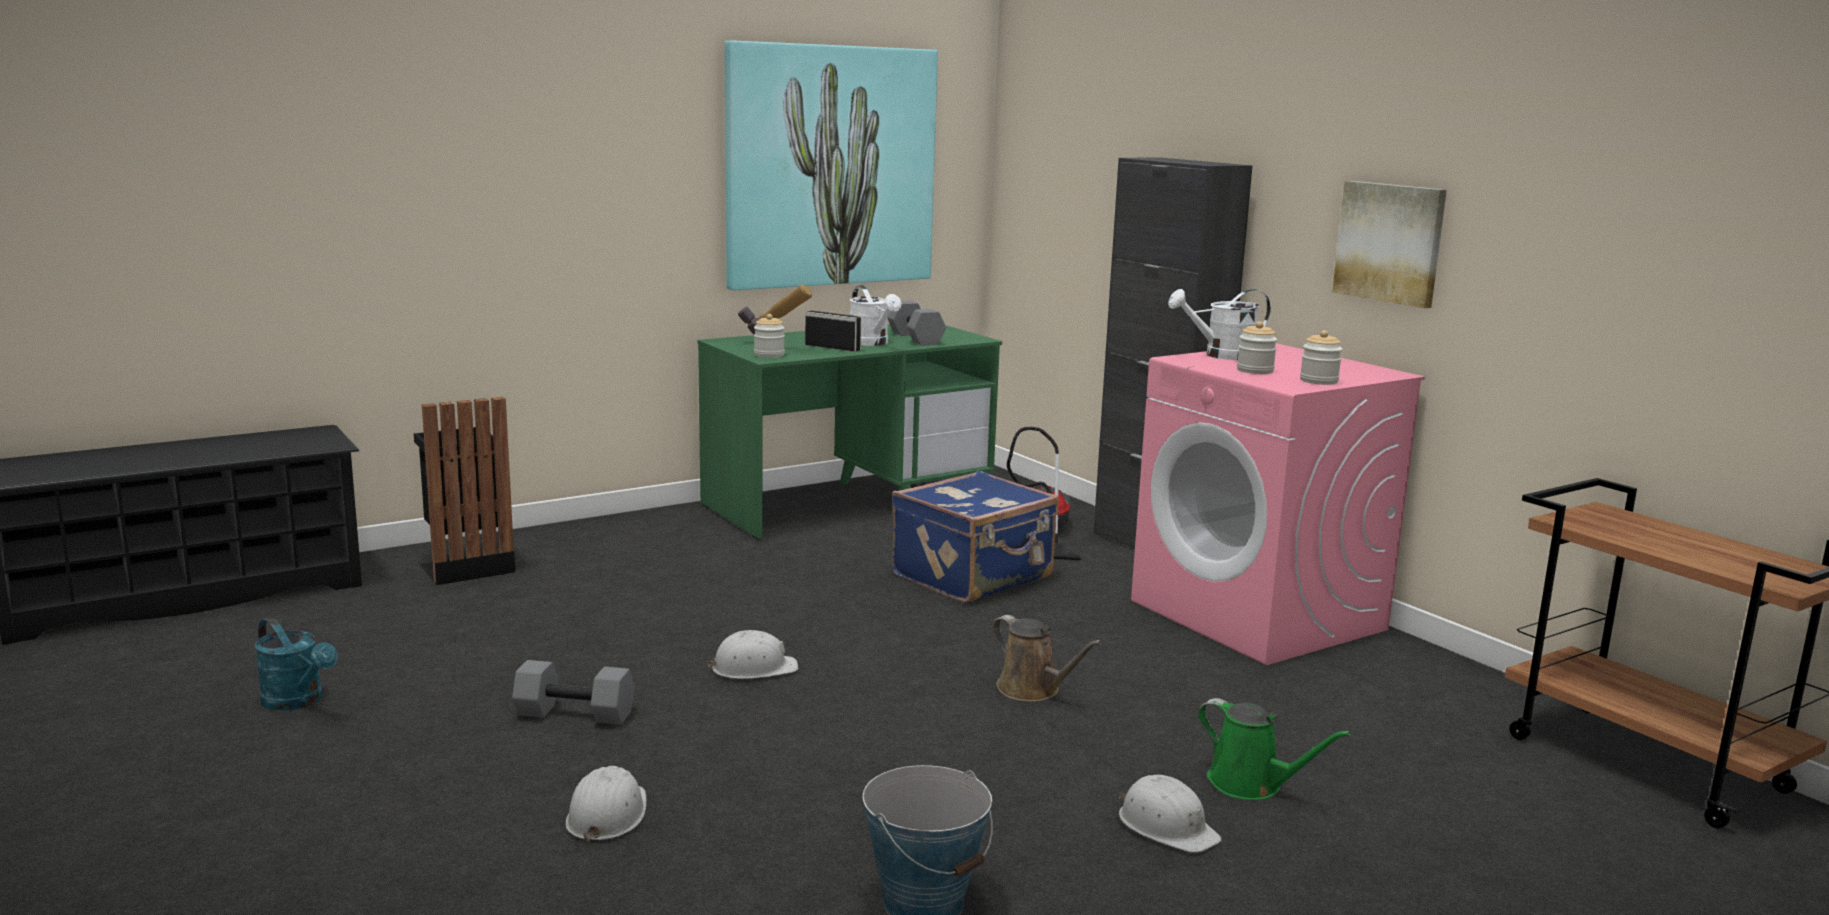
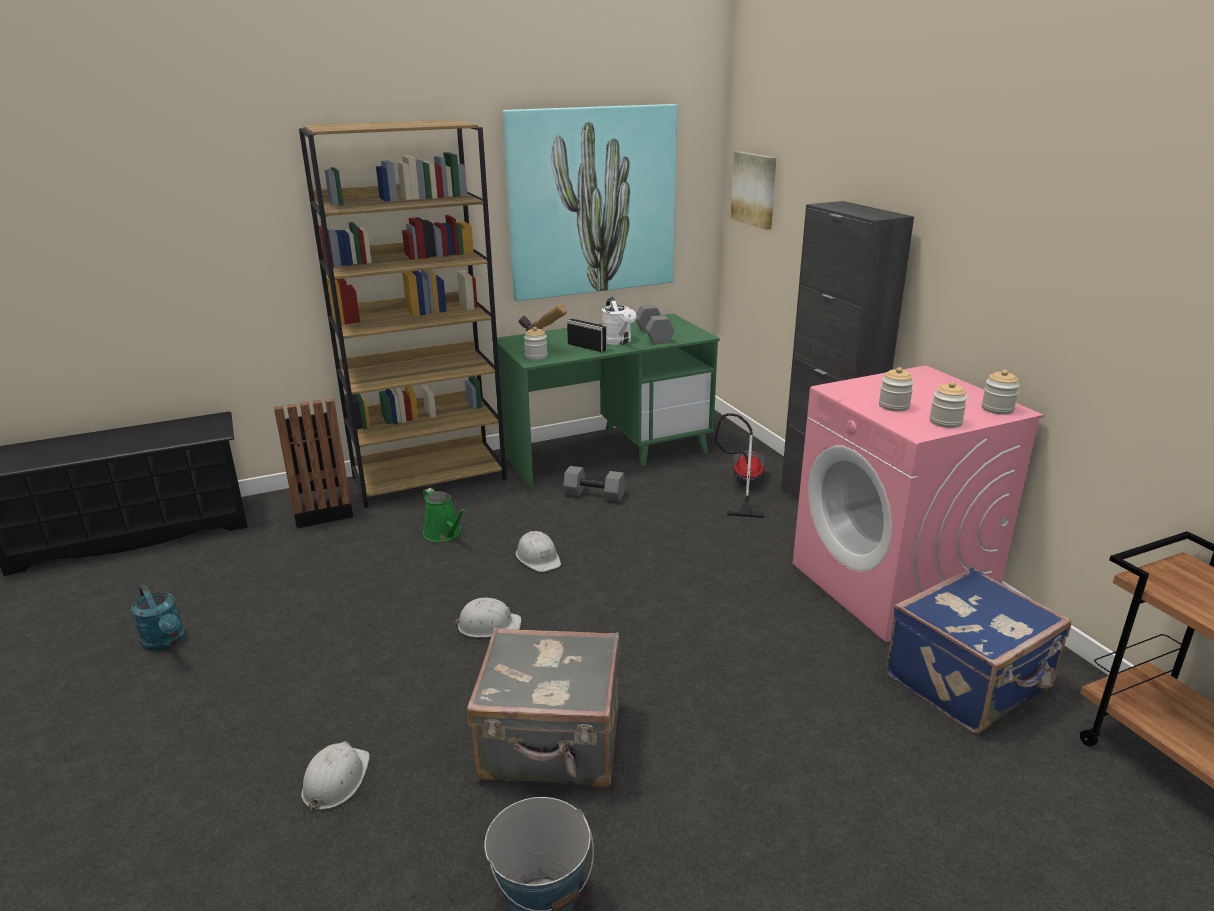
camera: 10 degrees right, 10 degrees up
(576, 713) = (348, 666): grey dumbbell -> grey dumbbell (595, 494)
(610, 531) = (430, 478): none -> brown bookcase
(882, 770) = (552, 744): none -> grey suitcase
(974, 577) = (678, 533): blue suitcase -> blue suitcase (969, 683)
(1032, 690) = (691, 661): brown watering can -> none
(1167, 826) = (761, 830): white hard hat -> white hard hat (538, 557)
(1221, 355) = (871, 384): white watering can -> none
(1251, 785) = (842, 784): green watering can -> green watering can (444, 533)
(1372, 372) = (997, 409): none -> jar
(1390, 242) = (1024, 297): picture -> picture (755, 189)

